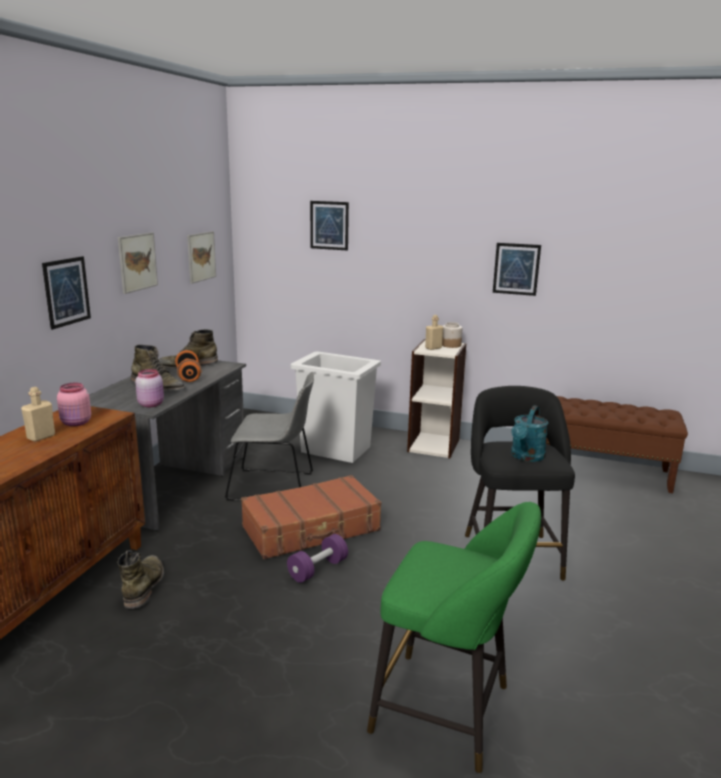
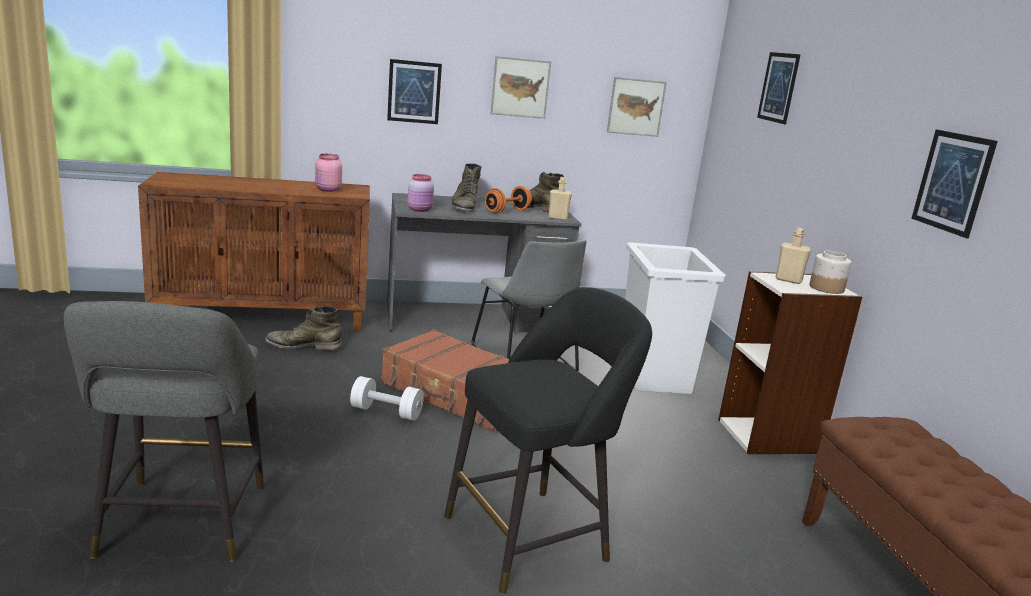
camera: 60 degrees right, 0 degrees up
(41, 437) = (292, 186): beige bottle -> beige bottle (557, 218)
(144, 586) = (304, 345): green boot -> green boot turned 150 degrees counterclockwise
(318, 569) = (386, 412): purple dumbbell -> white dumbbell
(448, 712) = (180, 526): green stool -> grey stool
(526, 457) = (527, 382): turquoise watering can -> none

